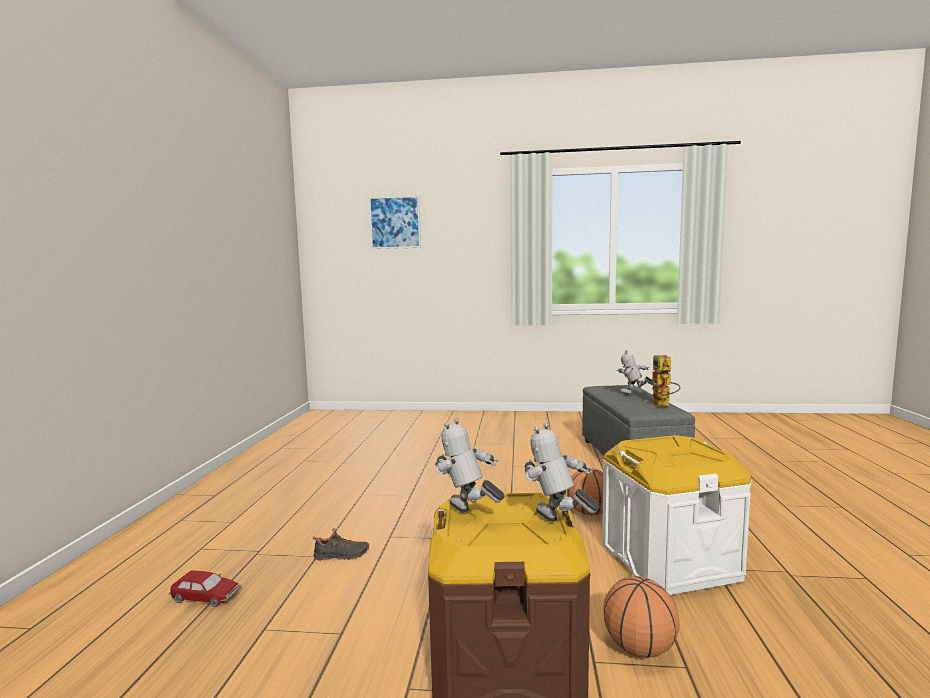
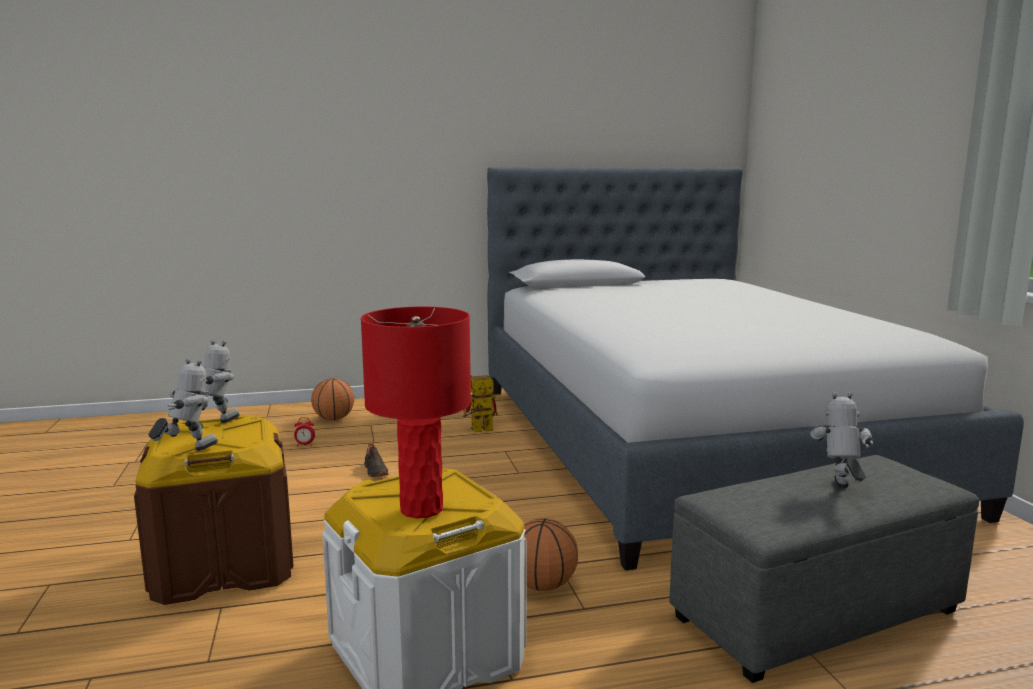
camera: 70 degrees right, 5 degrees up
(206, 597) = (305, 445): toy car -> alarm clock
(395, 222) = (837, 105): picture -> none
(413, 441) = (689, 442): none -> bed
(639, 648) = (238, 632): basketball -> basketball (334, 419)
(663, 405) = (787, 516): toy robot -> toy robot (477, 431)
(693, 450) = (421, 509): none -> red table lamp

